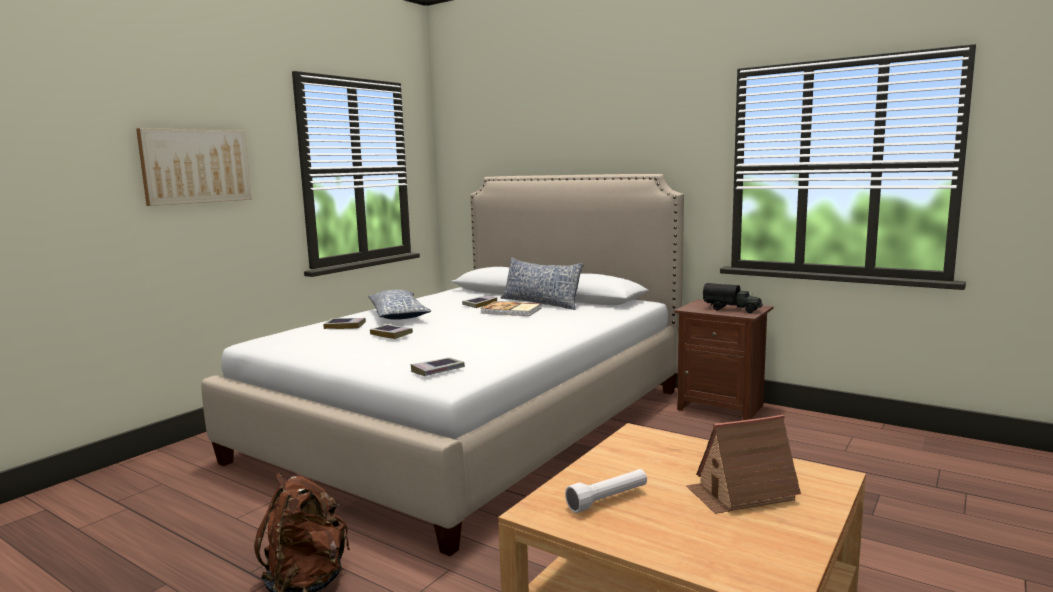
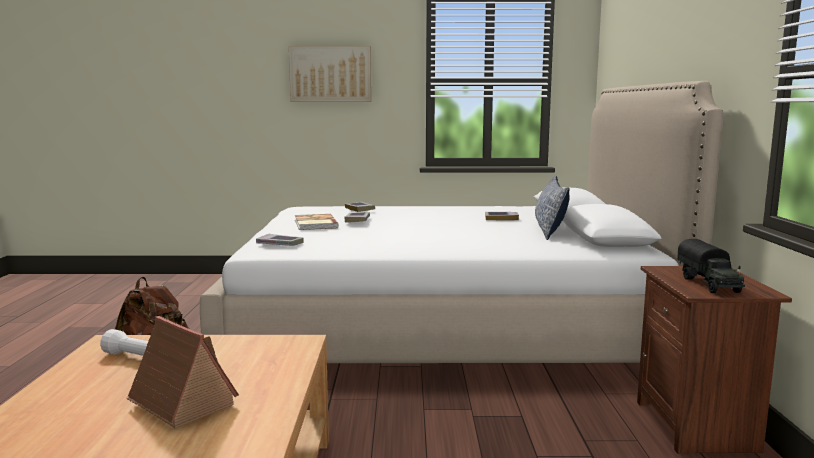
camera: 55 degrees right, 0 degrees up
(398, 315) = (420, 212): pillow -> none
(511, 311) = (496, 228): book -> book (314, 224)

